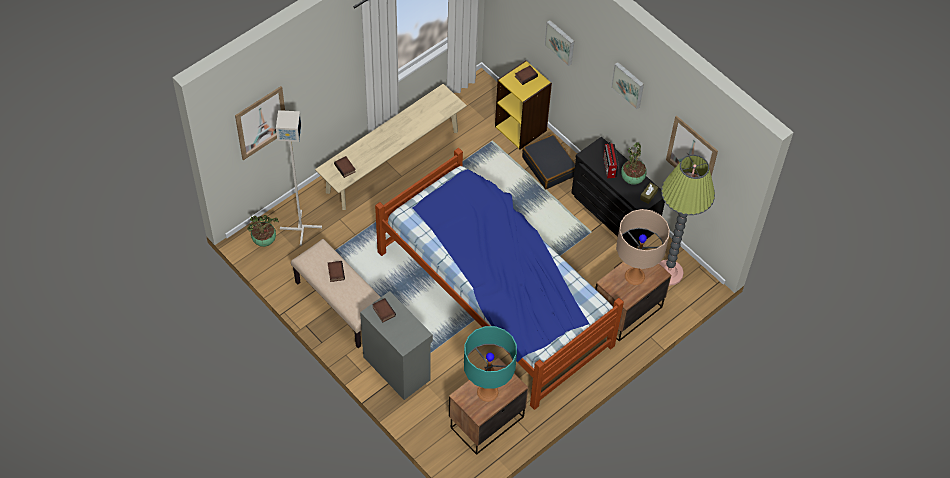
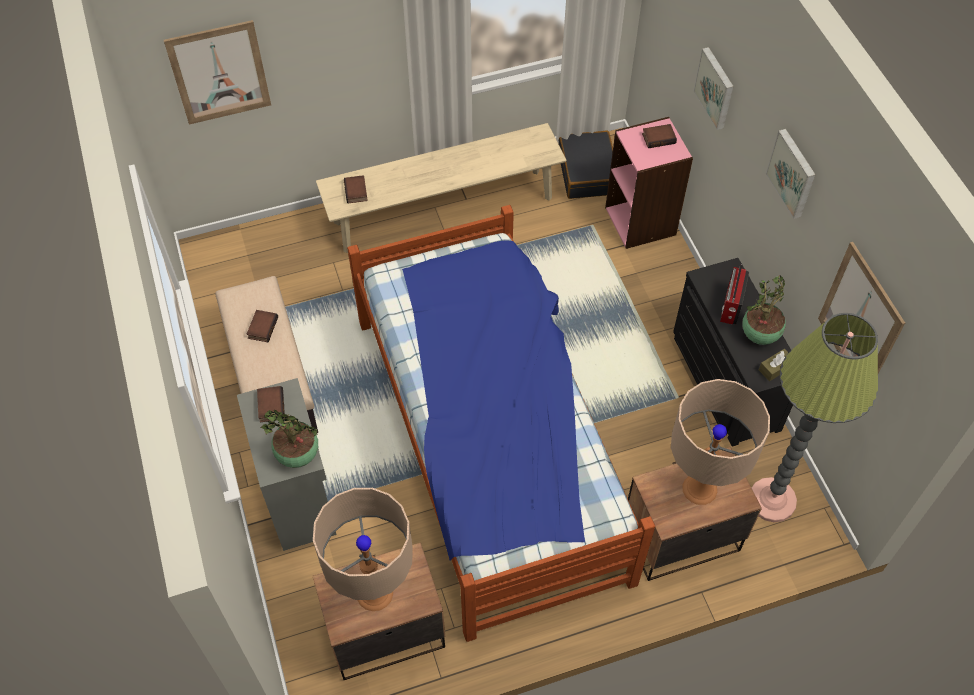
camera: 25 degrees right, 0 degrees up
(265, 240) = (222, 259): potted plant -> potted plant (299, 455)
(300, 228) = (276, 257): grey floor lamp -> none
(487, 392) = (374, 593): turquoise table lamp -> beige table lamp
(521, 128) = (641, 221): yellow bookcase -> pink bookcase
(549, 166) = (657, 284): black suitcase -> black suitcase (588, 172)

